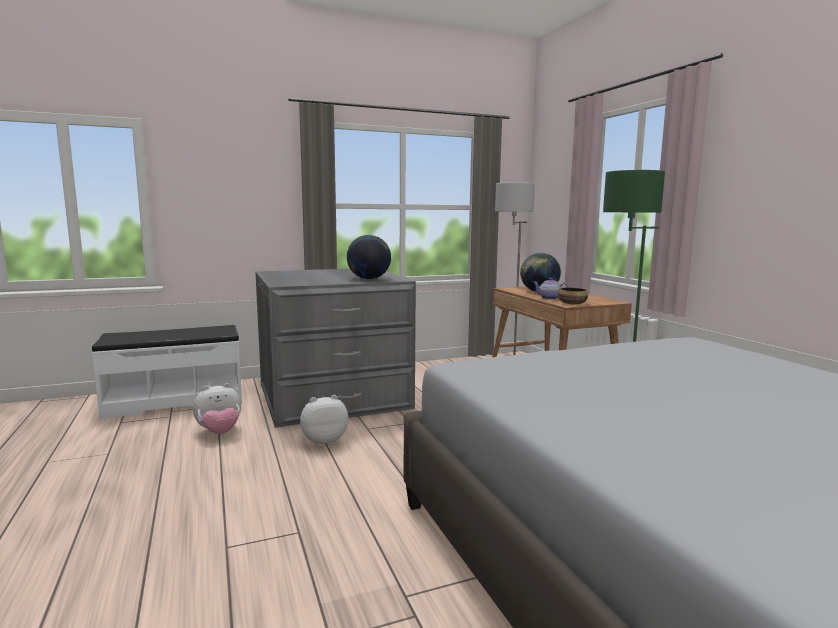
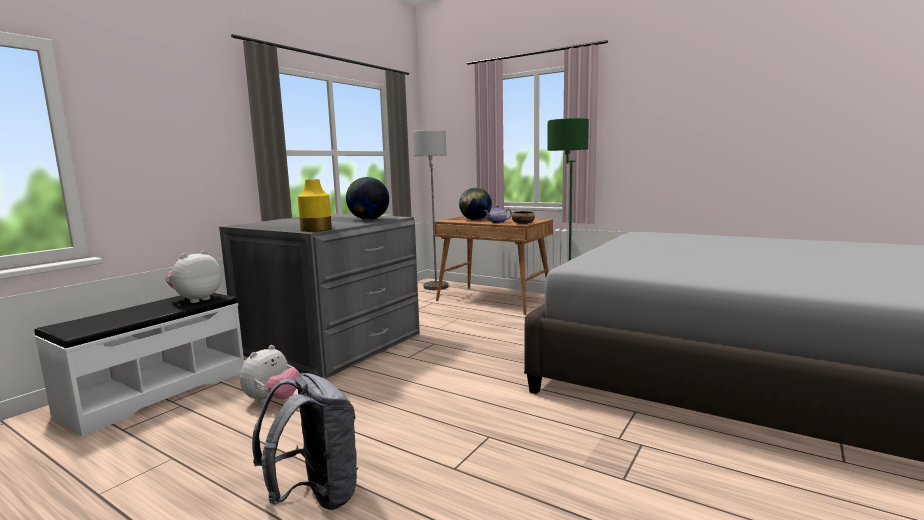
camera: 35 degrees left, 0 degrees up
(120, 520) = (315, 496): none -> grey backpack
(289, 283) = (315, 229): none -> yellow vase
(323, 441) = (388, 376): plush toy -> plush toy (196, 300)

